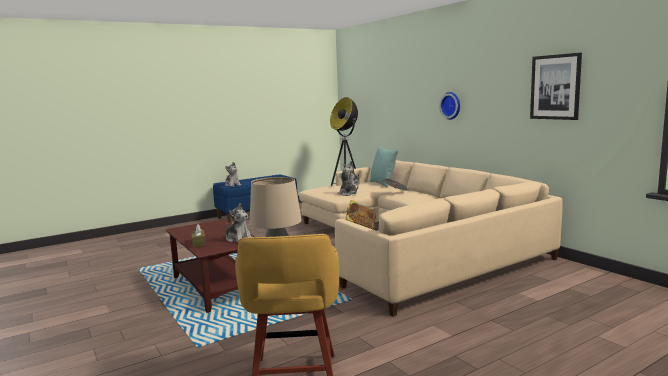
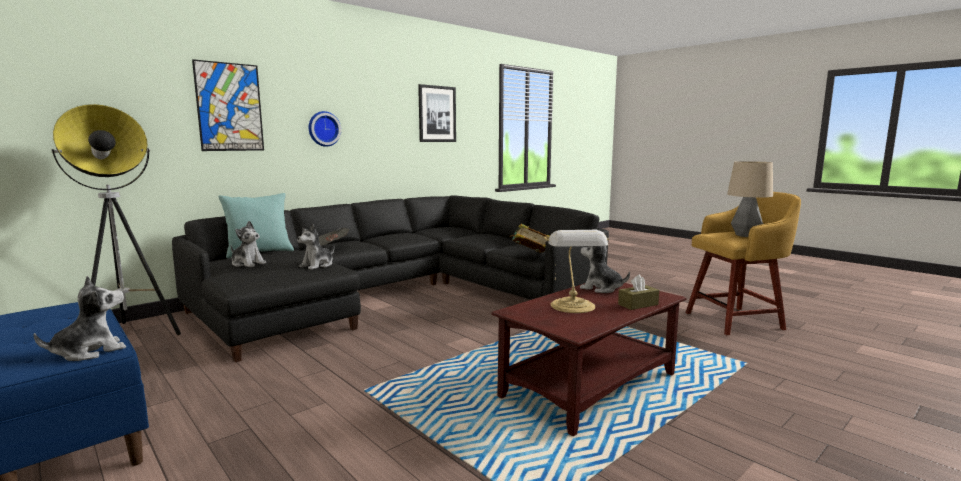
camera: 100 degrees left, 0 degrees up
(212, 231) = (573, 306): none -> table lamp
(238, 239) = (601, 288): plush toy -> plush toy turned 90 degrees counterclockwise
(406, 92) = (229, 107): none -> picture
(413, 243) = (398, 294): beige sofa -> black sofa

